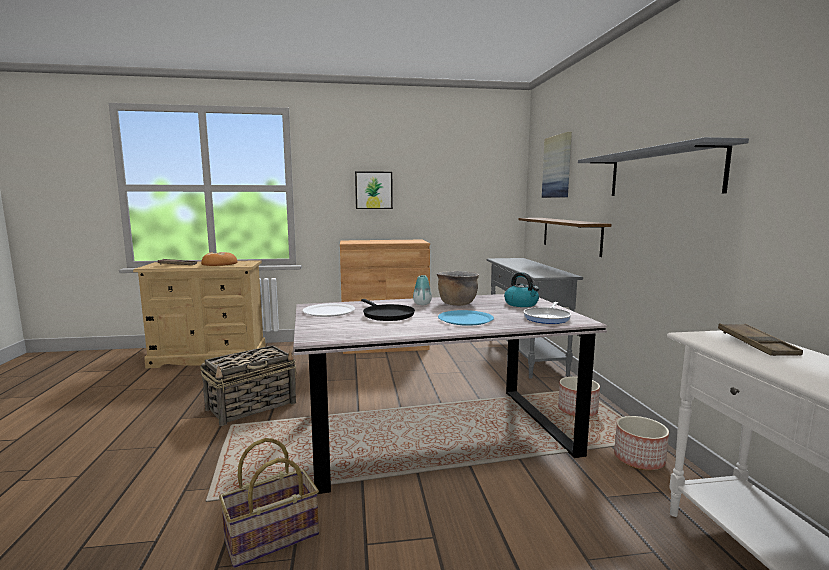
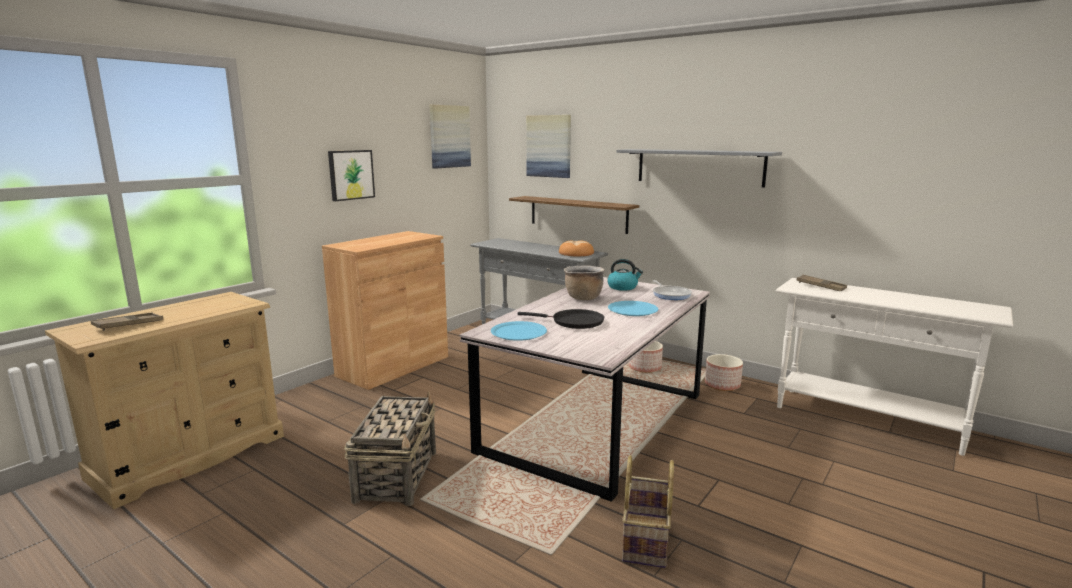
camera: 45 degrees left, 5 degrees up
(219, 264) = (198, 309): bread -> bread (576, 253)
(329, 311) = (518, 332): white plate -> blue plate
(422, 304) = (561, 305): vase -> none
(479, 163) = (449, 136): none -> picture

